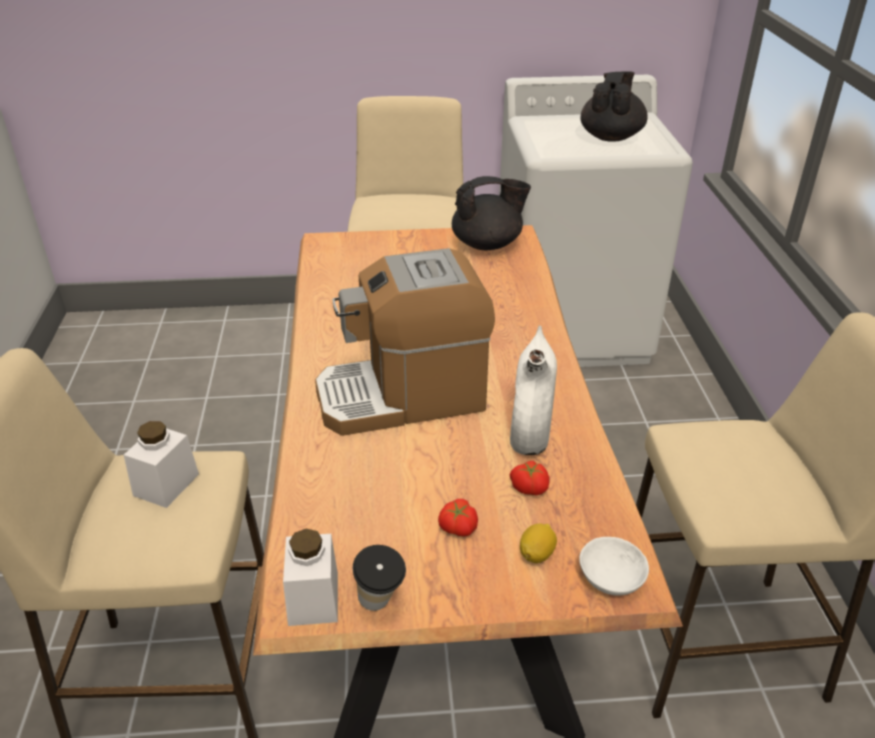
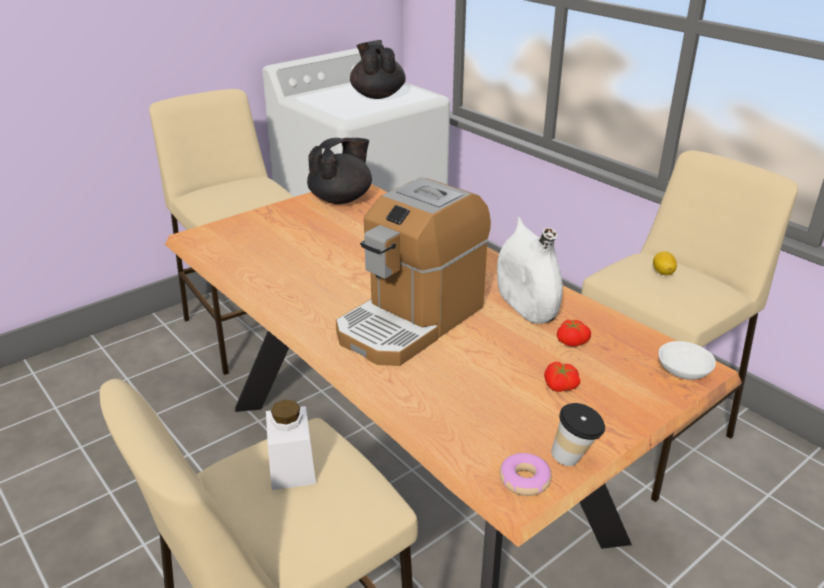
camera: 35 degrees left, 5 degrees down
(313, 598) = (524, 480): white jar -> donut
(536, 554) = (627, 378): lemon -> lemon (663, 272)

